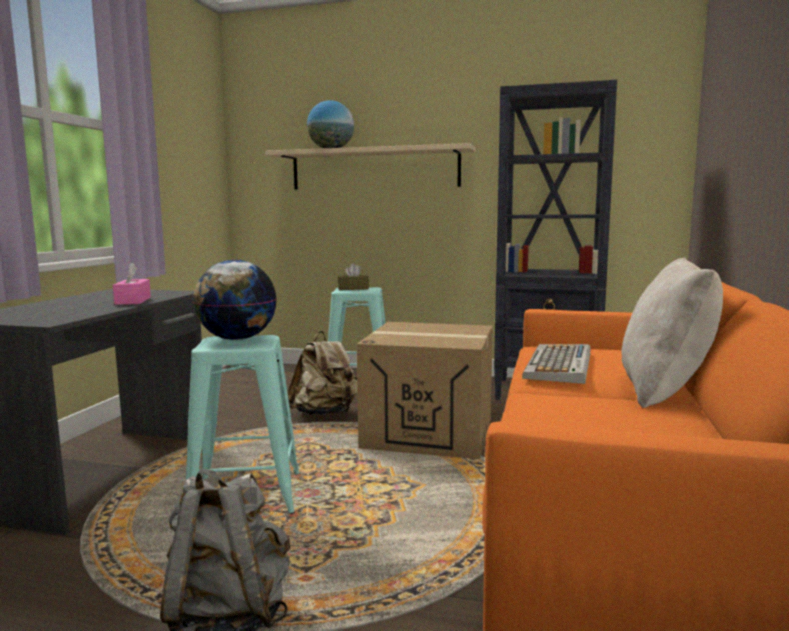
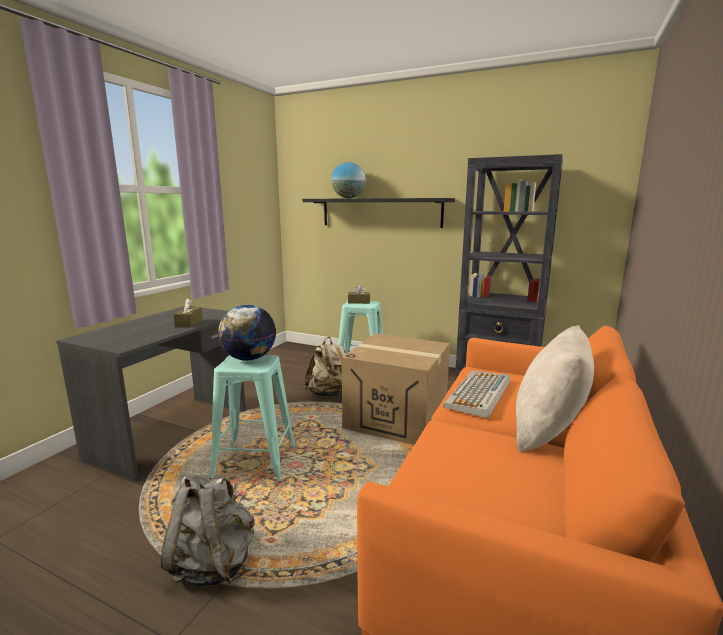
camera: 10 degrees right, 5 degrees up
(133, 301) = (189, 323): pink tissue box -> brown tissue box
(374, 169) = (380, 212): beige shelf -> black shelf

